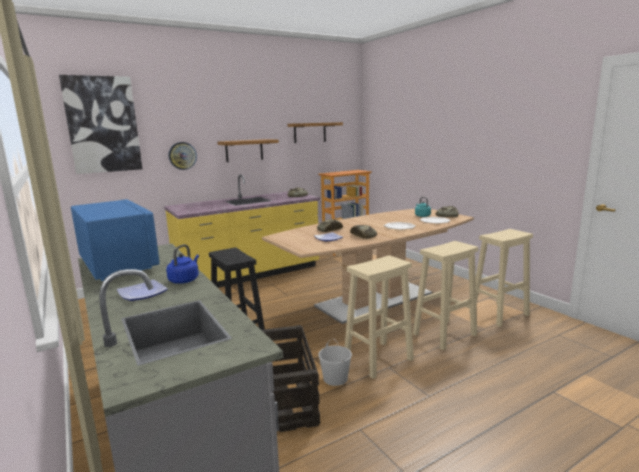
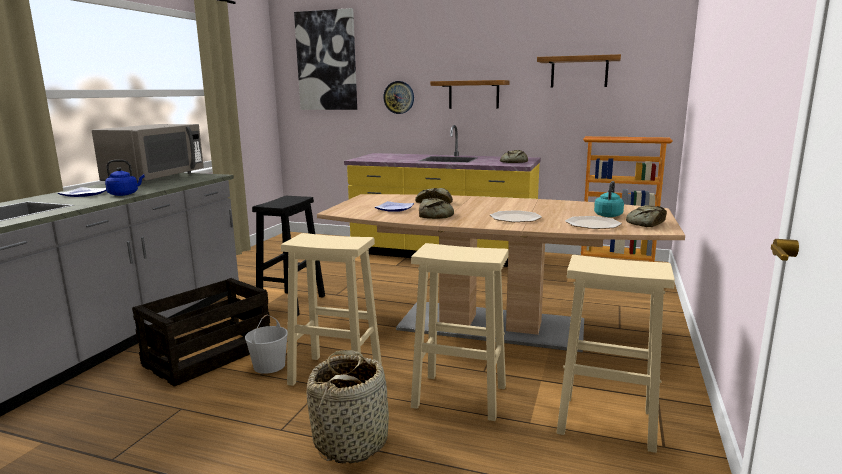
camera: 50 degrees right, 0 degrees up
(118, 264) = (155, 179): blue microwave -> grey microwave
(463, 377) = (351, 441): none -> basket

